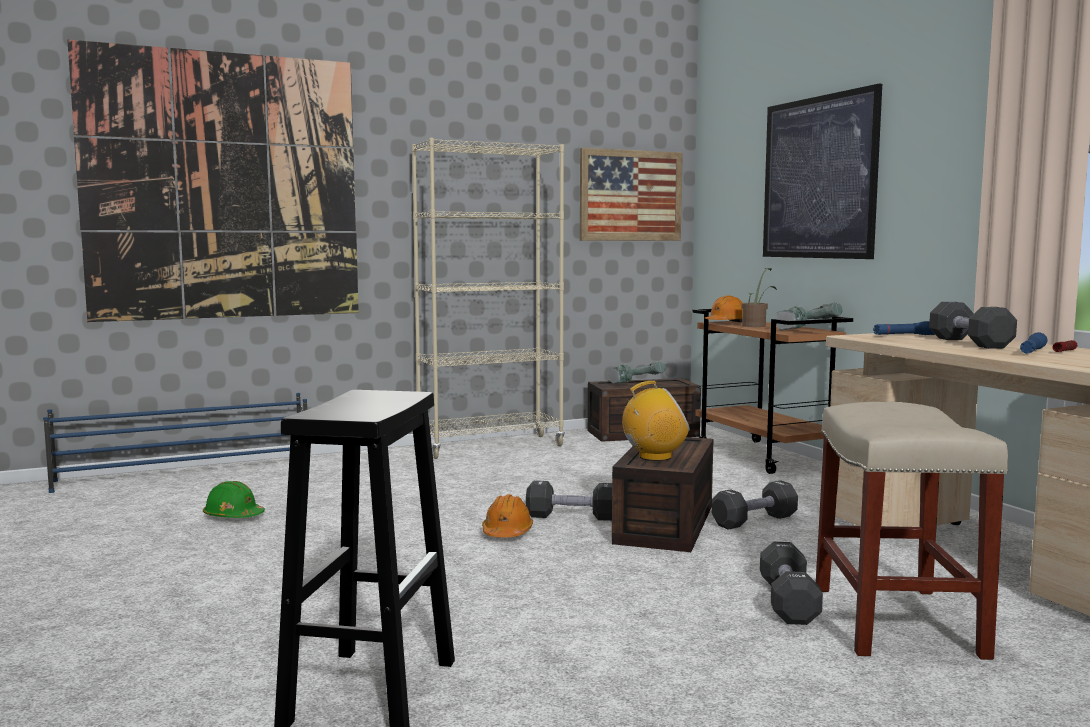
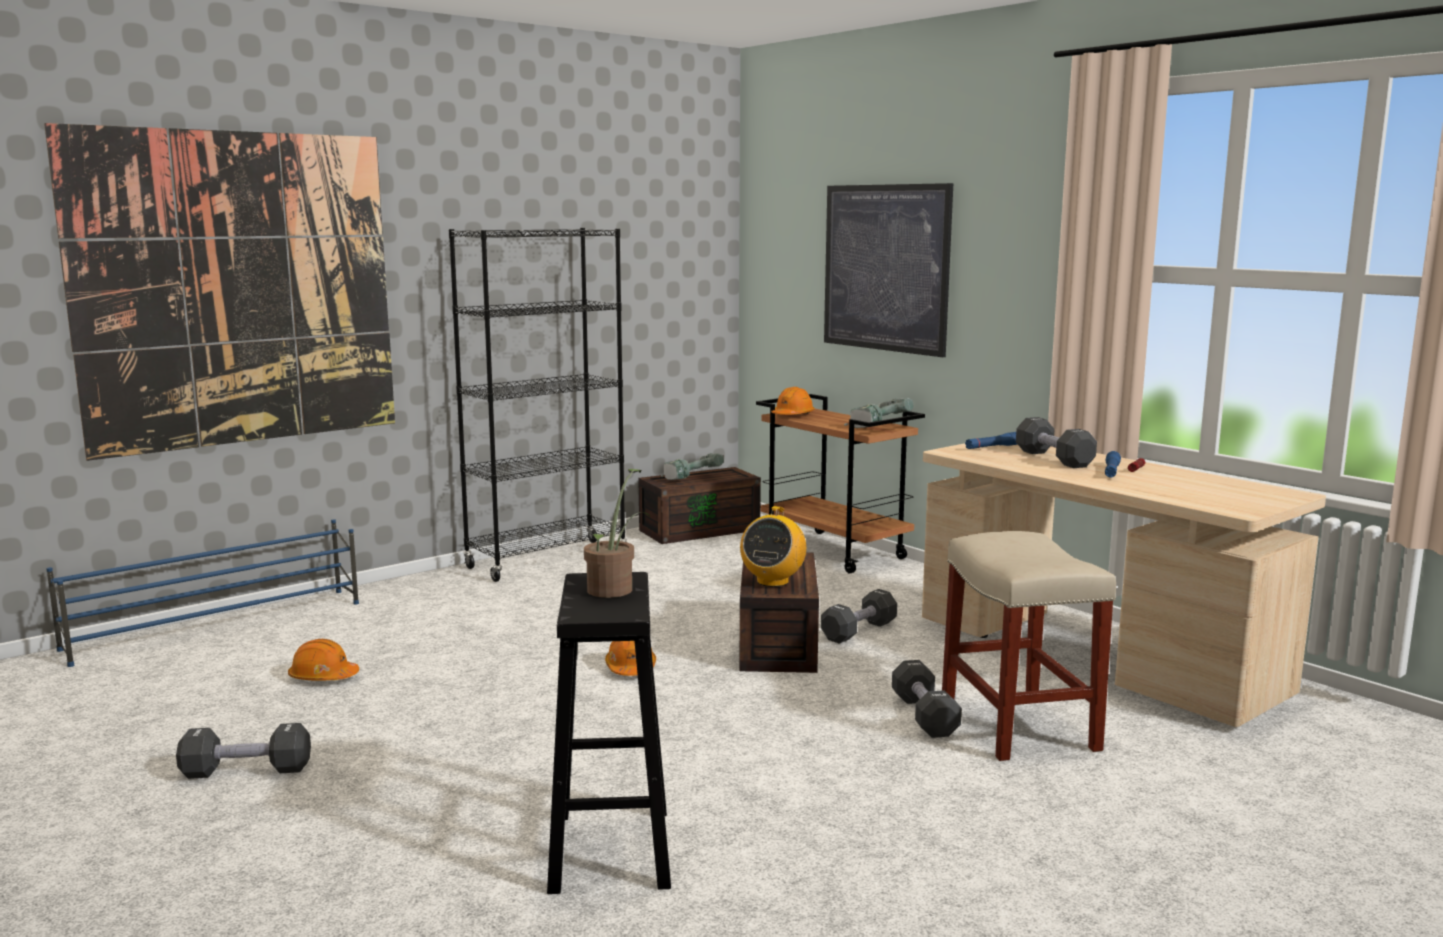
camera: 15 degrees left, 5 degrees up
(233, 516) = (323, 677): green hard hat -> orange hard hat
(490, 447) = (547, 560): beige bookcase -> black bookcase
(572, 517) = (684, 643): black dumbbell -> black dumbbell (246, 771)
(631, 195) = (676, 271): picture -> none
(654, 457) = (772, 581): radio -> radio turned 135 degrees clockwise
(756, 325) = (825, 419): potted plant -> potted plant (615, 588)

